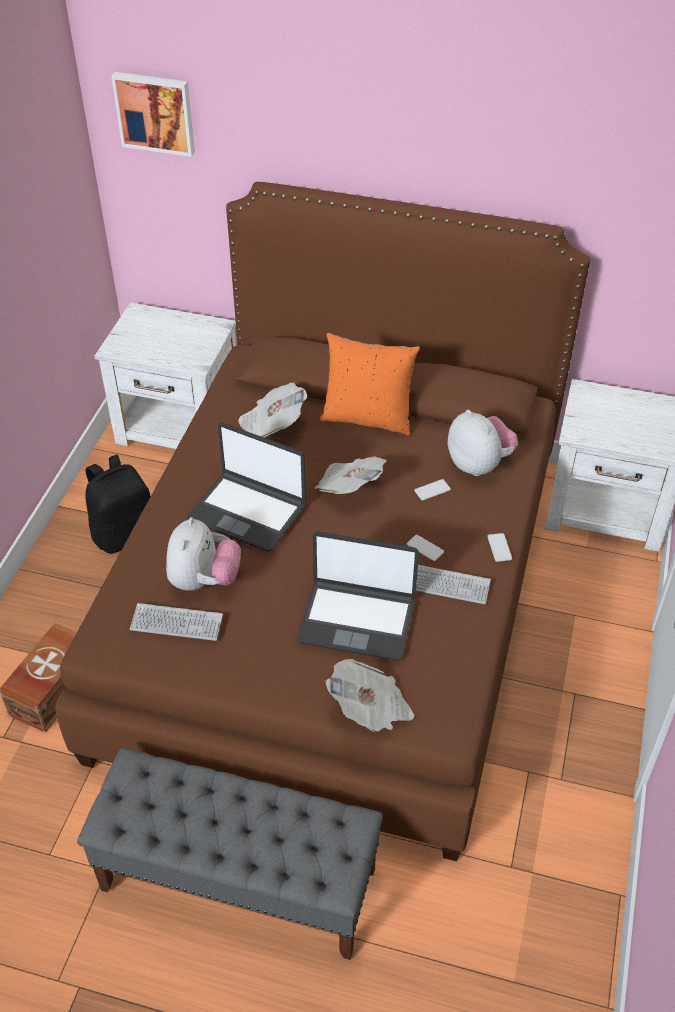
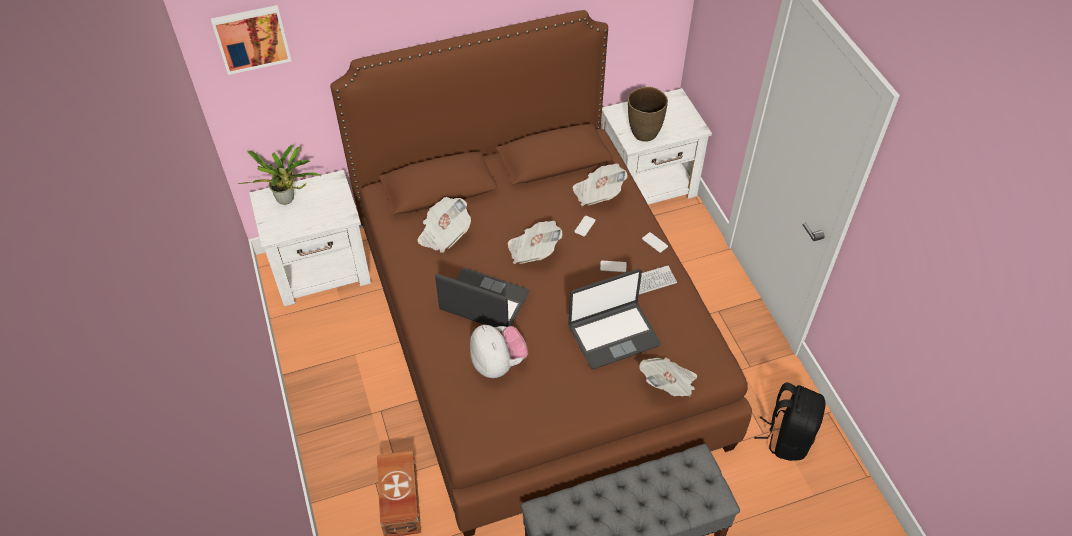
camera: 35 degrees left, 5 degrees up
(124, 533) = (351, 367): black backpack -> black backpack (786, 437)
(157, 325) = (288, 200): none -> potted plant
(176, 623) = (508, 401): keyboard -> none
(248, 511) = (484, 302): laptop -> laptop turned 150 degrees counterclockwise
(367, 418) = (502, 197): orange pillow -> none
(479, 464) = (598, 194): plush toy -> newspaper
(599, 428) = (643, 133): none -> brown vase

